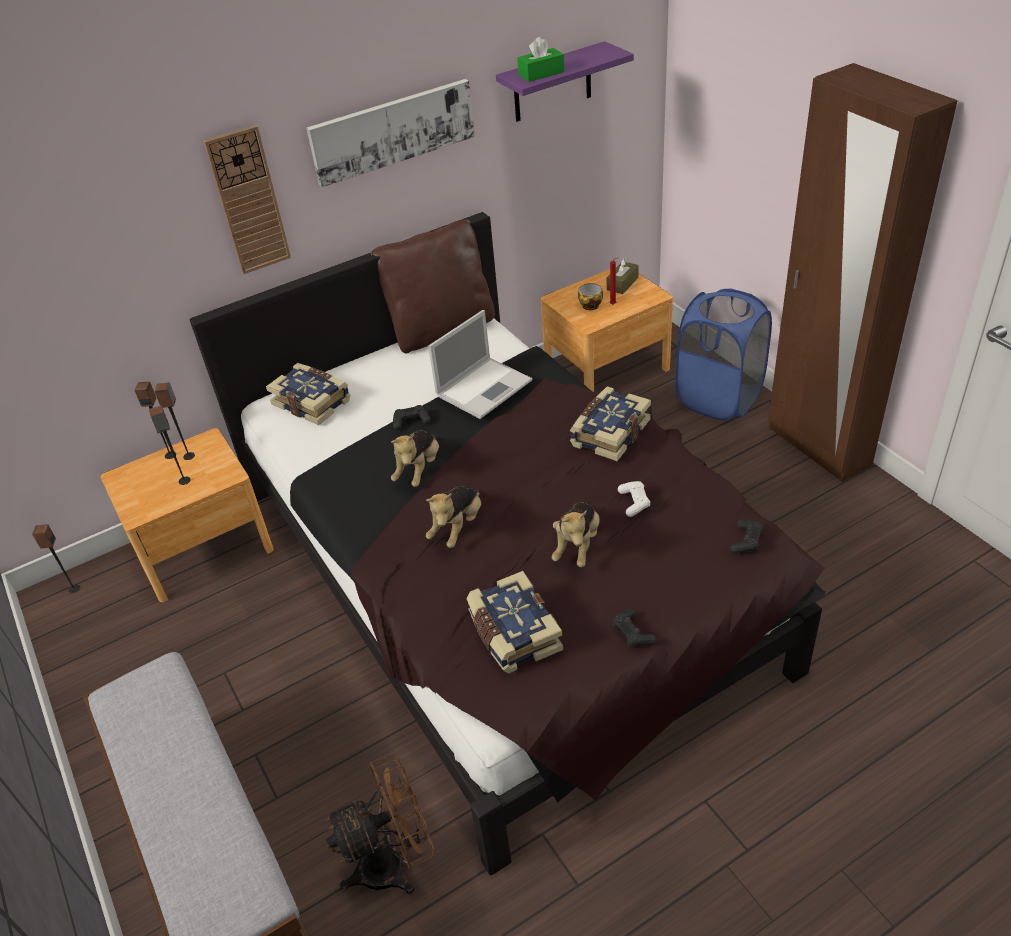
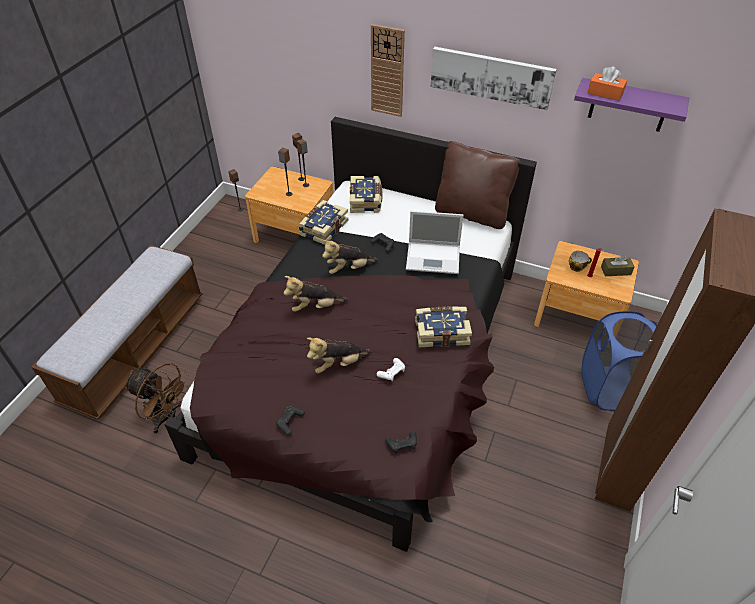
camera: 50 degrees right, 5 degrees up
(513, 633) = (255, 369): book -> book (323, 228)
(541, 73) = (605, 93): green tissue box -> orange tissue box

